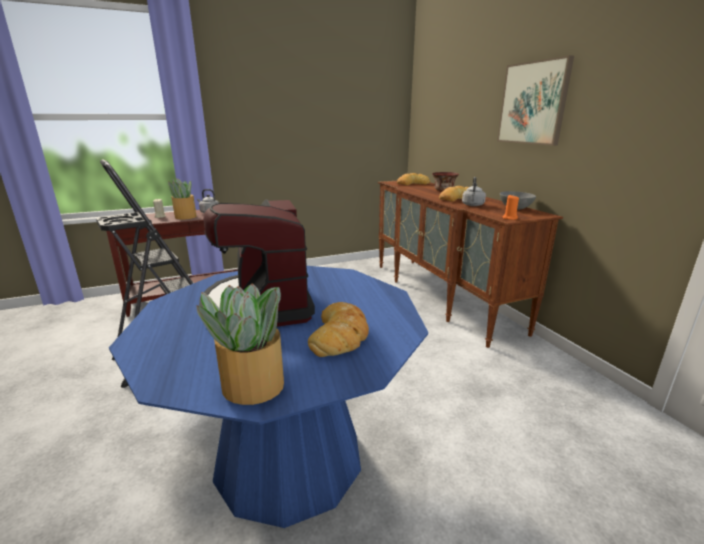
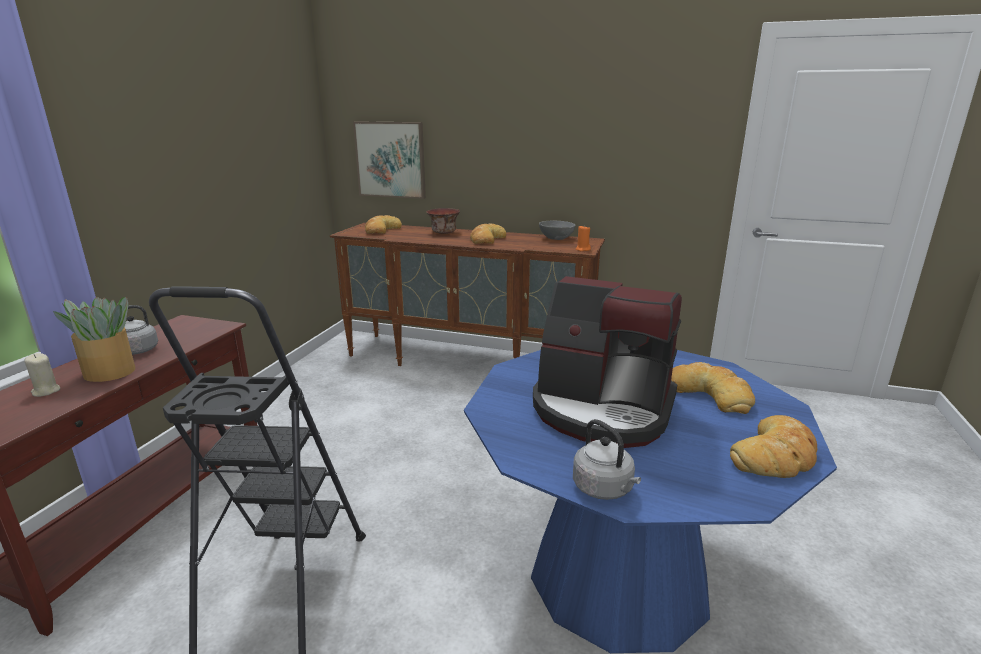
camera: 50 degrees left, 0 degrees up
(251, 385) = (776, 455): potted plant -> bread
(472, 205) = (520, 243): grey kettle -> grey kettle (604, 489)
(533, 103) = (547, 127): picture -> picture (391, 160)

